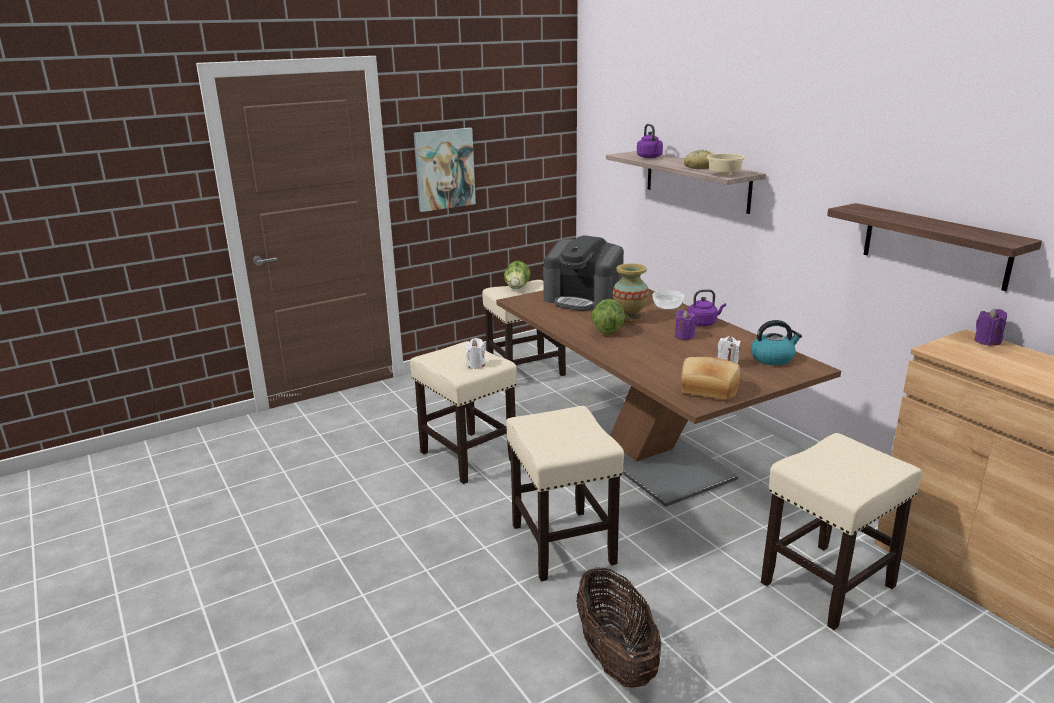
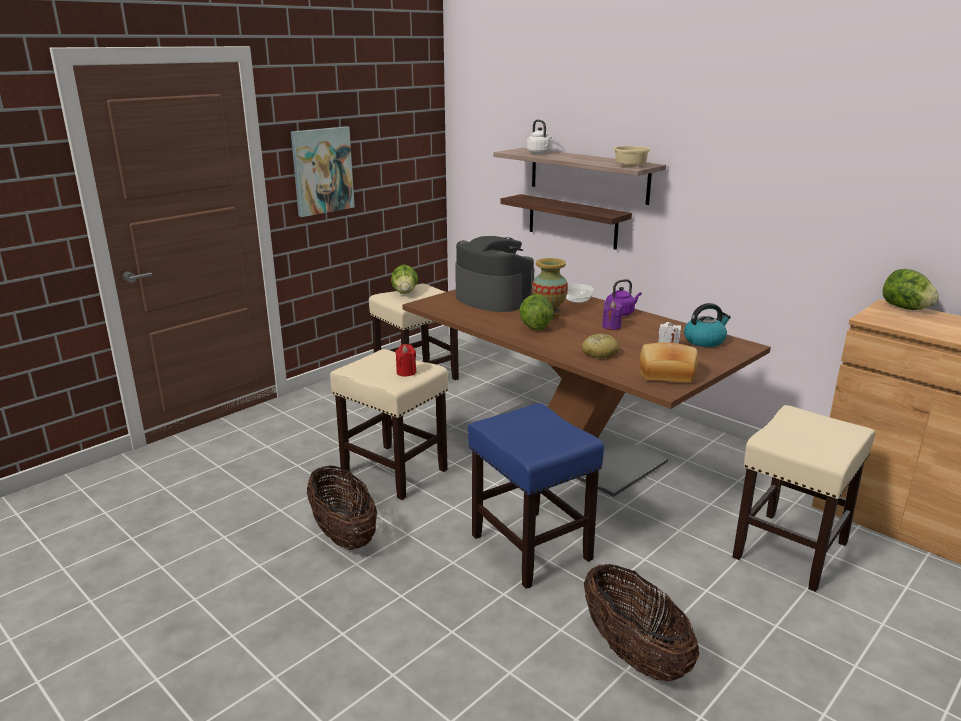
camera: 15 degrees left, 0 degrees up
(399, 509) = (343, 535): none -> basket
(476, 365) = (406, 372): white candle -> red candle
(562, 543) = (529, 546): beige stool -> blue stool
(584, 300) = (493, 299): coffee machine -> coffee machine turned 150 degrees counterclockwise
(650, 157) = (540, 153): purple kettle -> white kettle
(699, 167) = (598, 160): bread -> bread (599, 353)
(935, 245) = (845, 224): shelf -> shelf (572, 221)
(987, 341) = (905, 308): purple candle -> lettuce

